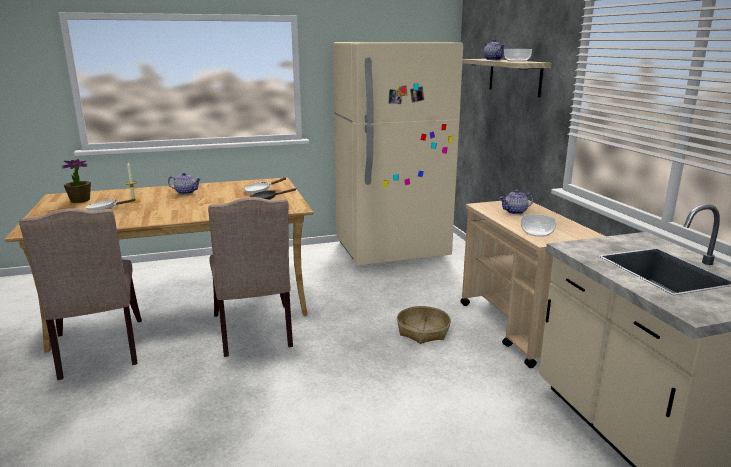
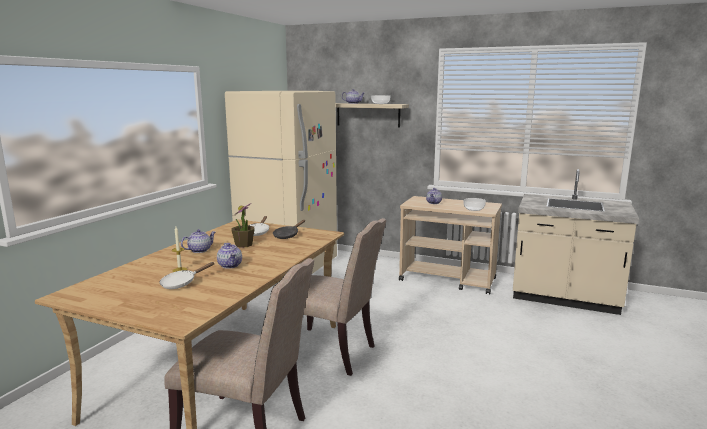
camera: 50 degrees left, 5 degrees down
(80, 200) = (115, 288): potted plant -> potted plant (243, 245)
(160, 208) = (230, 265): none -> teapot
(423, 331) = (414, 302): basket -> none

